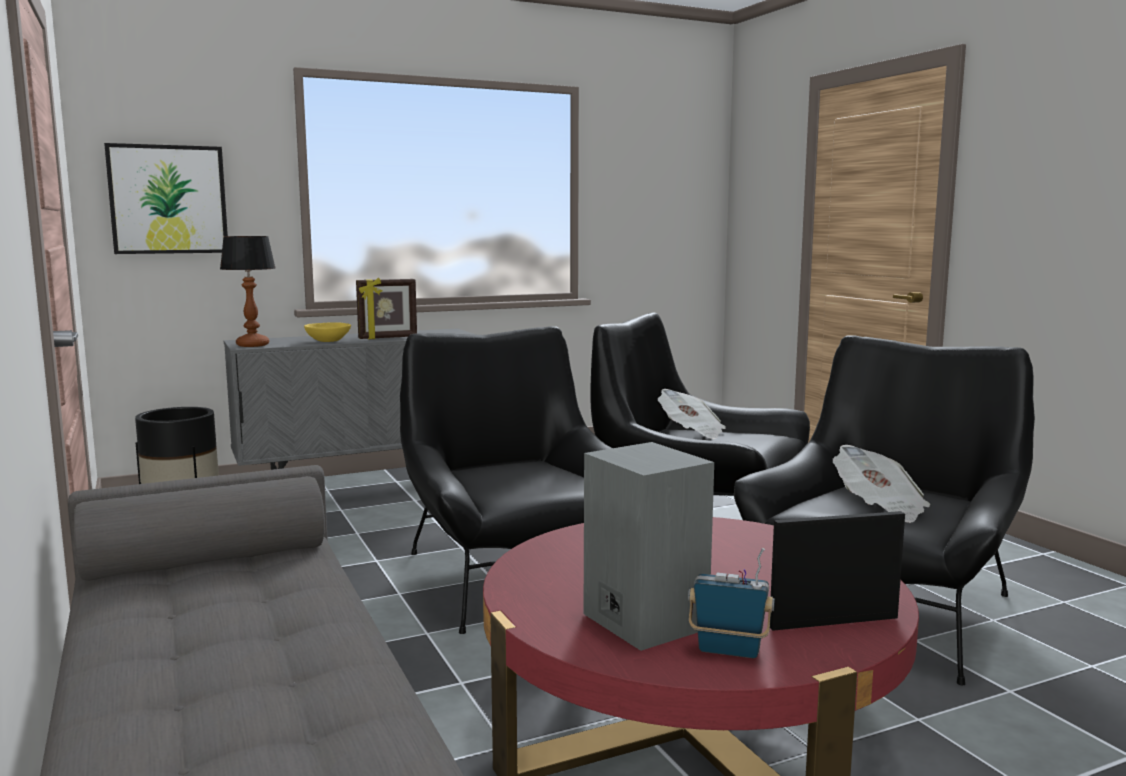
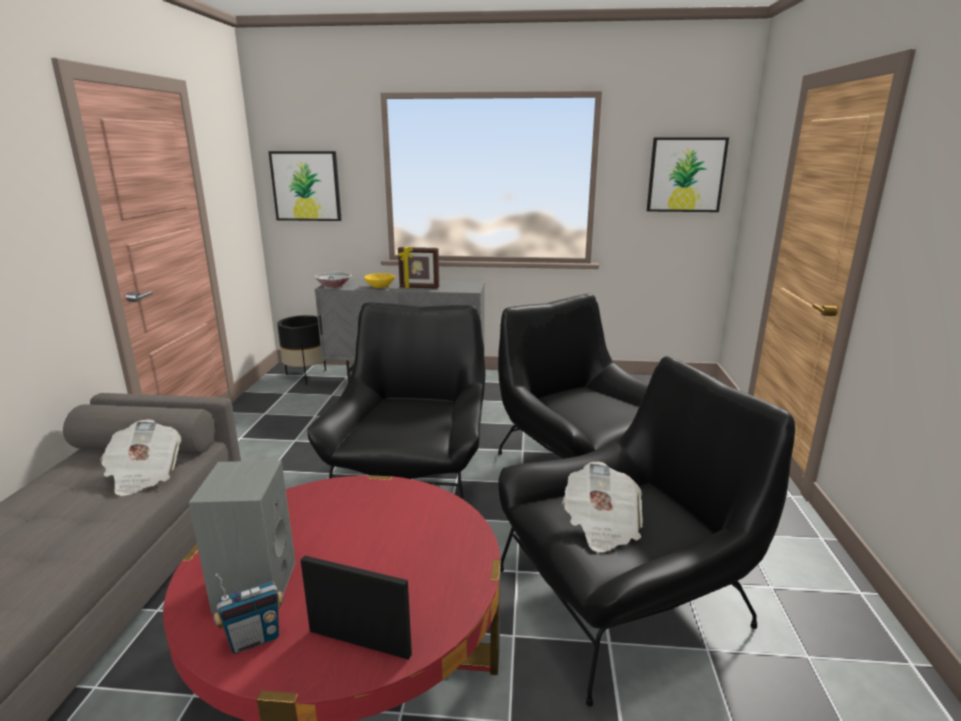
camera: 30 degrees right, 10 degrees up
(253, 345) = (334, 286): table lamp -> bowl
(672, 188) = (686, 175): none -> picture
(691, 432) = (589, 397): newspaper -> newspaper (144, 474)
(729, 650) = (254, 639): radio -> radio turned 105 degrees clockwise

